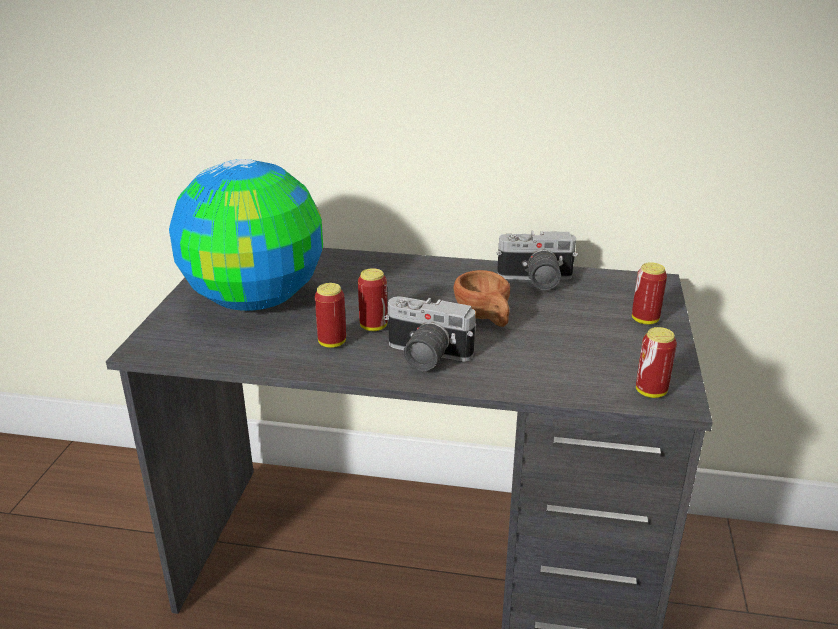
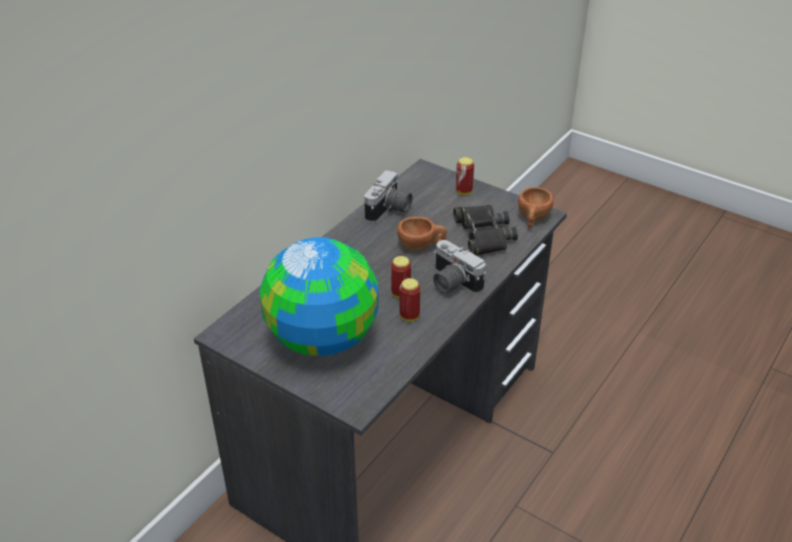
camera: 65 degrees left, 10 degrees up
(424, 357) = (451, 283): camera -> camera turned 90 degrees clockwise
(560, 357) = (483, 235): none -> black binoculars
(651, 392) = (533, 219): can -> brown cup

